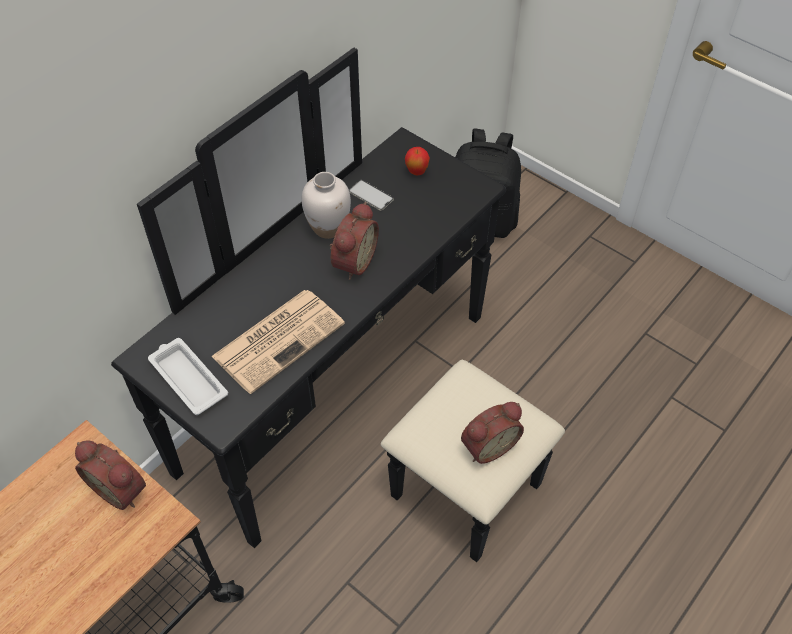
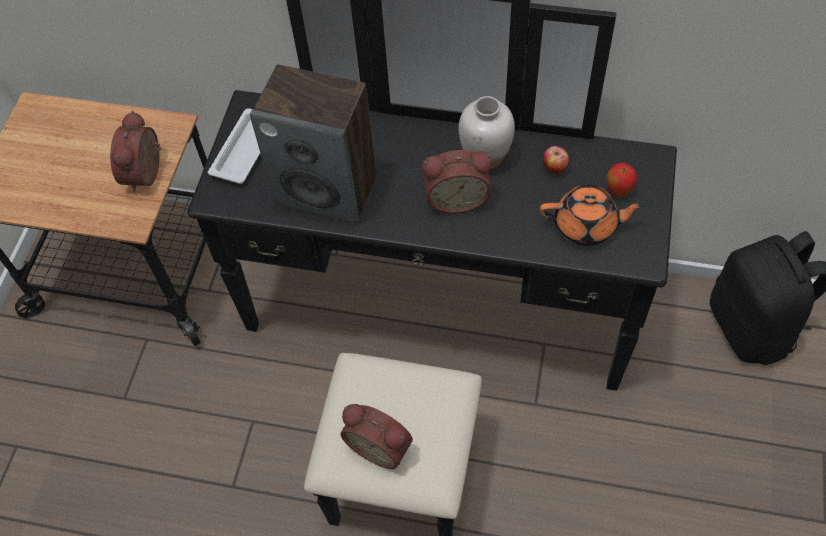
camera: 65 degrees right, 5 degrees up
(279, 339) = (327, 190): newspaper -> speaker
(371, 195) = (554, 169): phone -> apple
(433, 202) = (586, 226): none -> orange teapot

